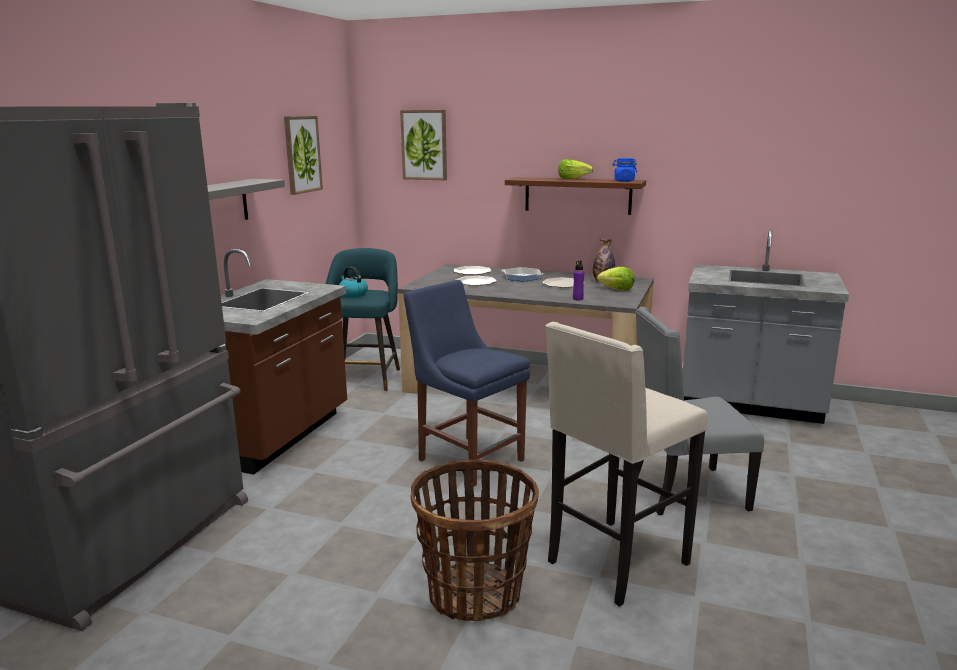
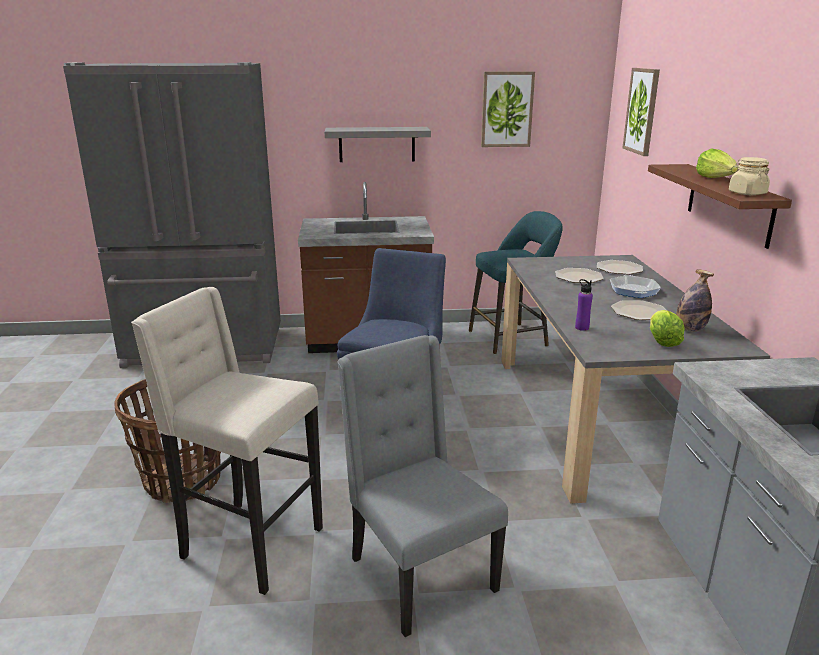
camera: 65 degrees right, 5 degrees up
(352, 294) = (507, 253): kettle -> none
(624, 181) = (747, 193): blue jar -> beige jar

